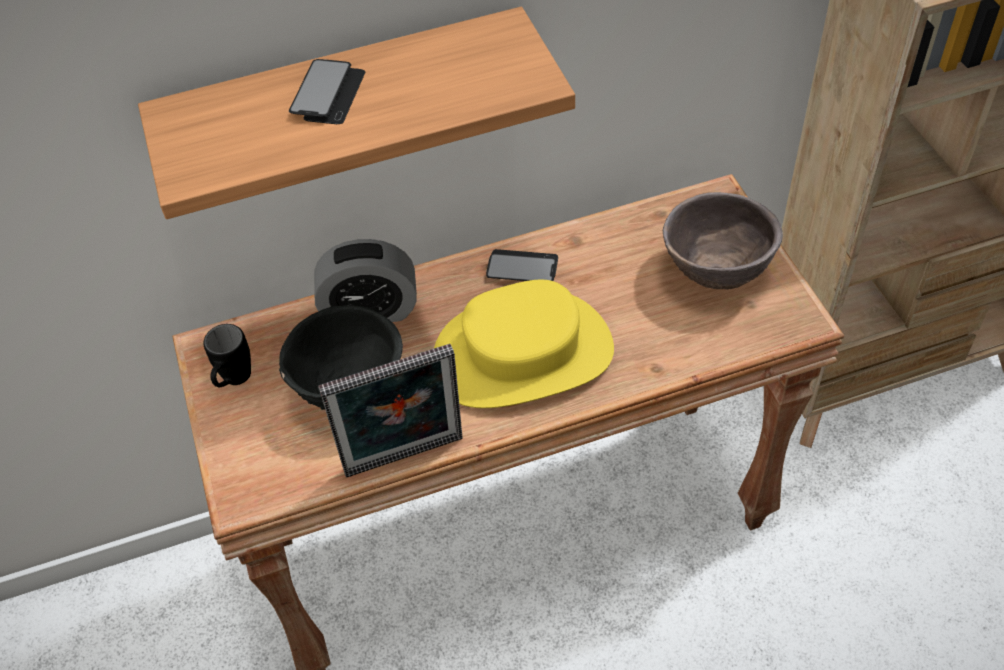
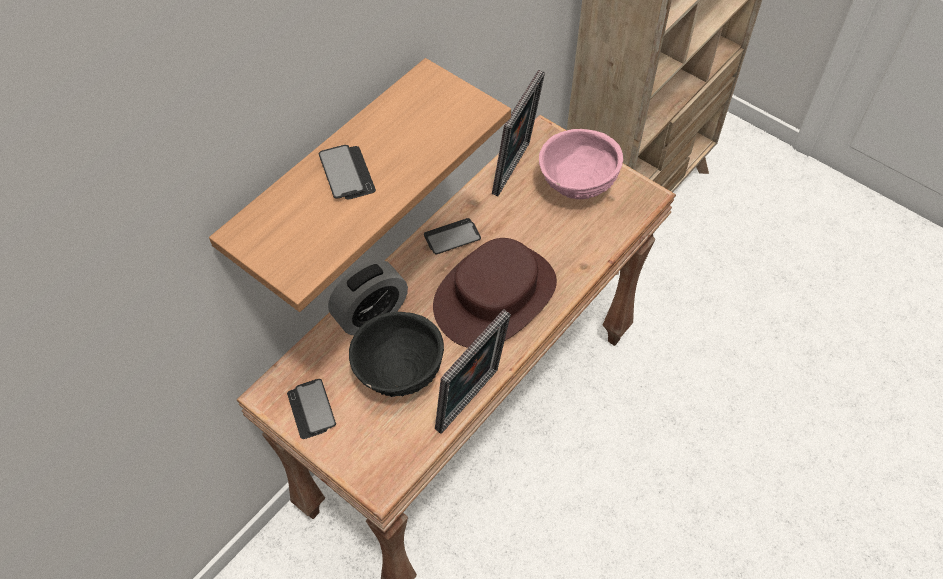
camera: 35 degrees left, 5 degrees up
(234, 382) = (311, 409): black mug -> phone
(523, 355) = (495, 296): yellow hat -> brown hat
(654, 224) = (515, 170): none -> picture frame
(715, 273) = (576, 187): brown bowl -> pink bowl

